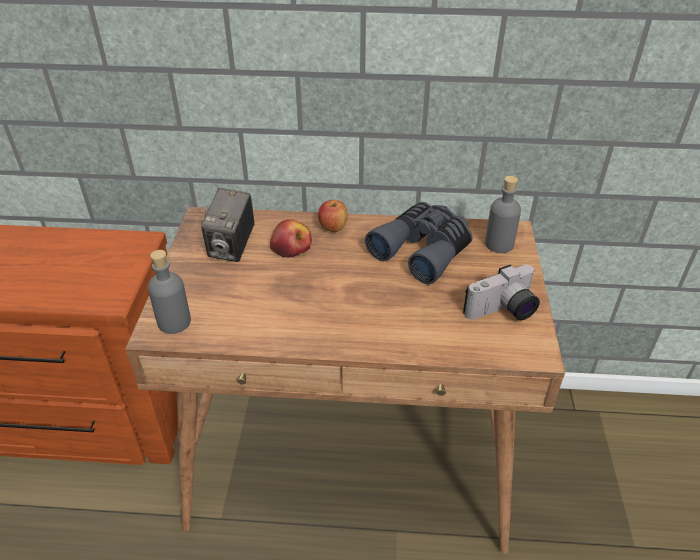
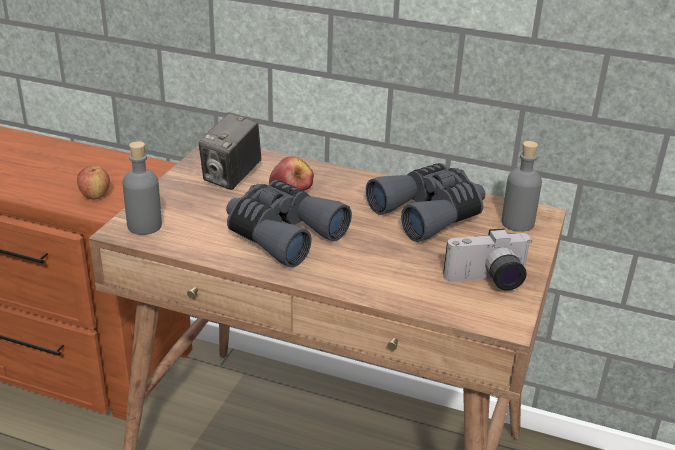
camera: 15 degrees right, 10 degrees down
(306, 302) = (282, 234): none -> grey binoculars
(333, 228) = (343, 179): apple -> apple (95, 196)

